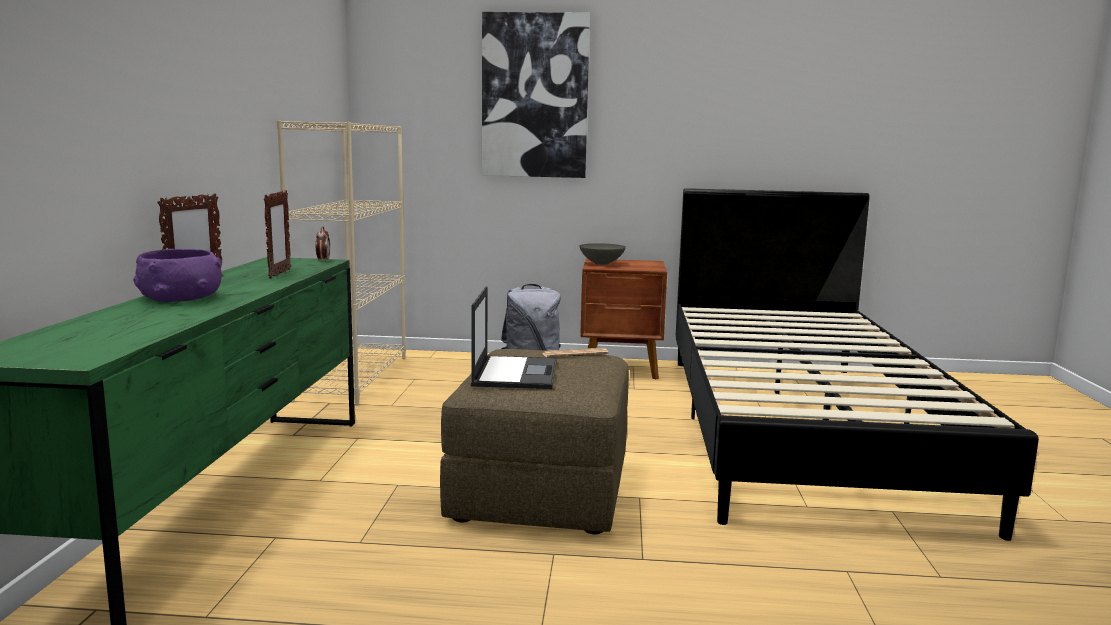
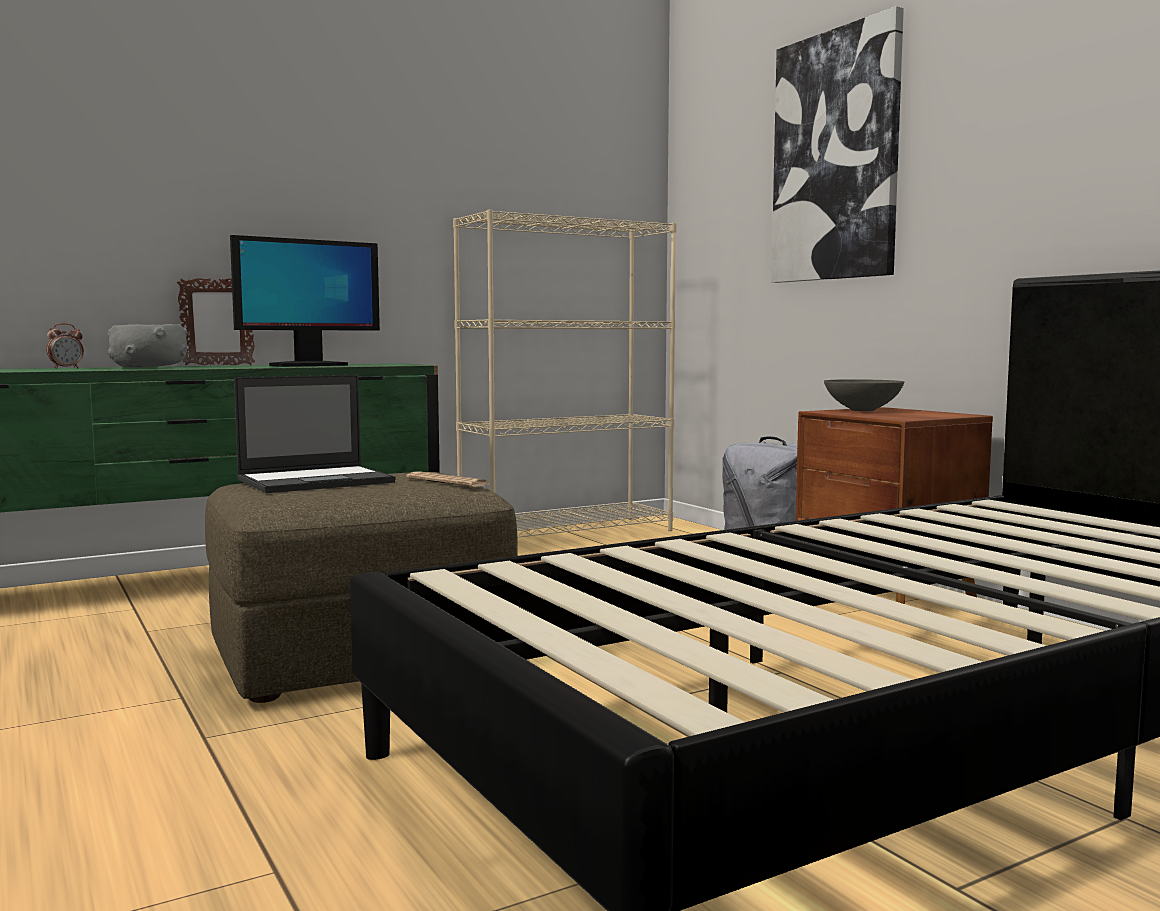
camera: 55 degrees right, 5 degrees down
(181, 298) = (150, 367): purple bowl -> grey bowl
(279, 274) = (308, 365): picture frame -> monitor
(323, 260) = (411, 364): alarm clock -> alarm clock (66, 368)

